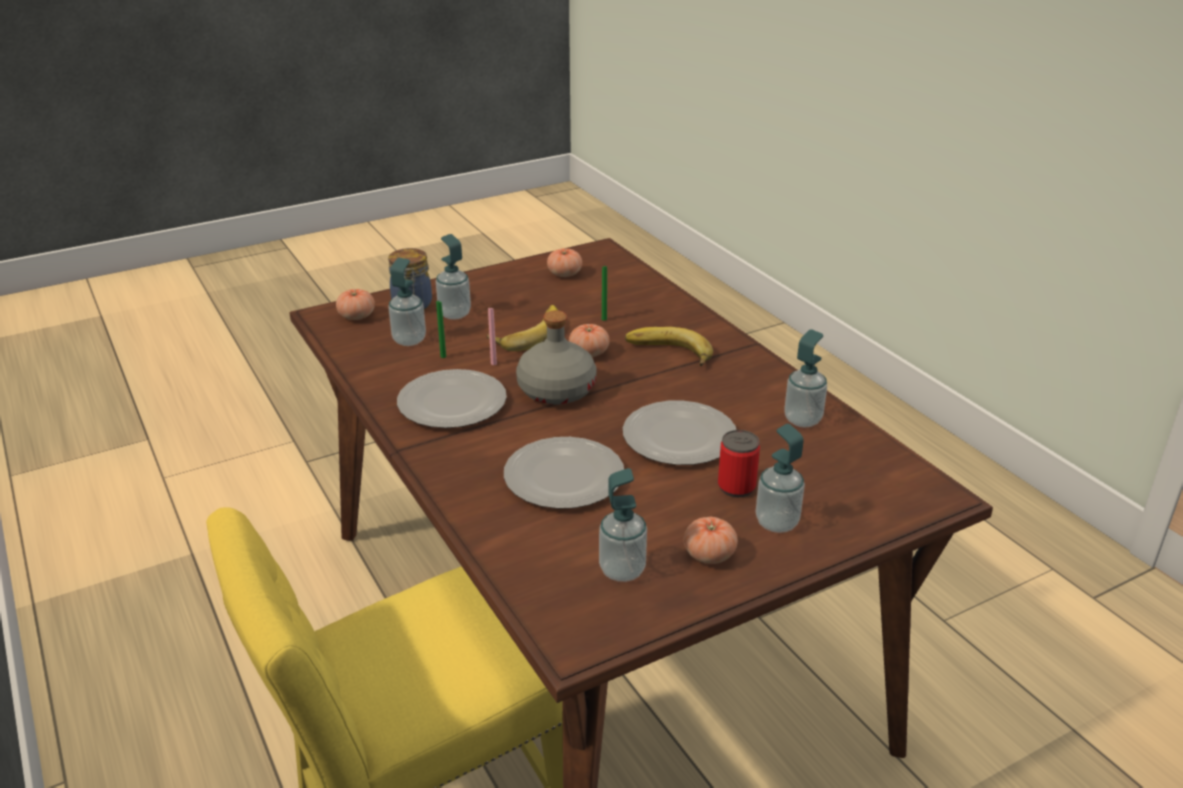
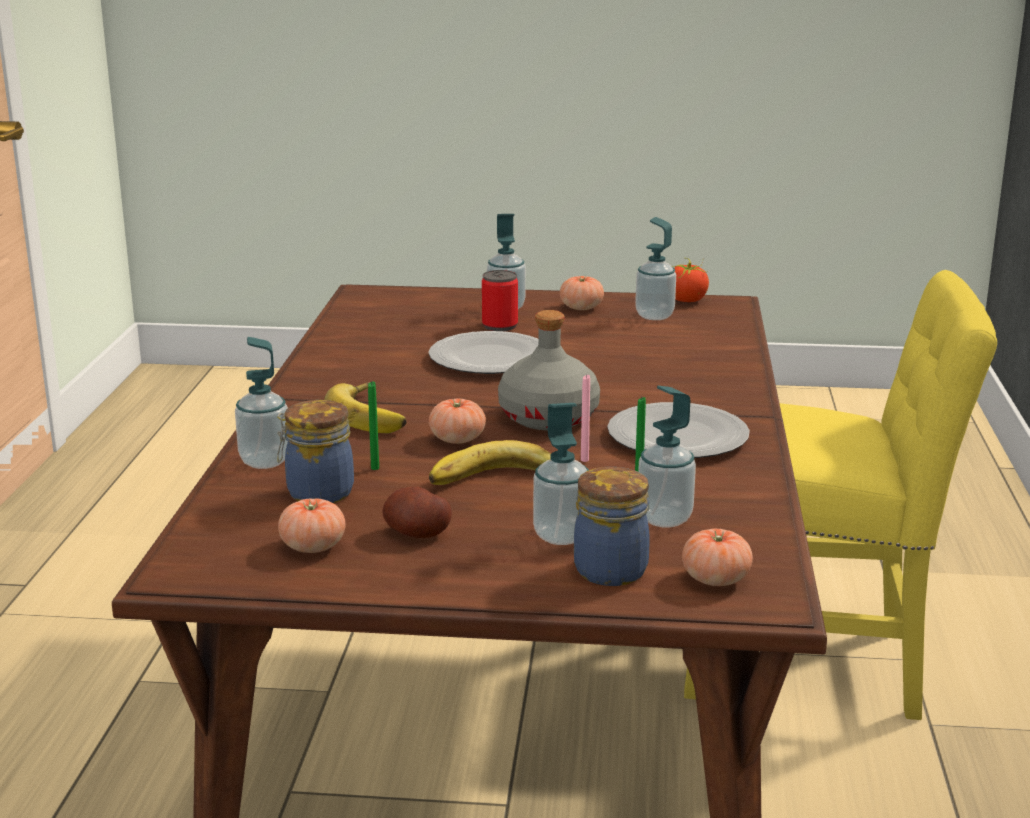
camera: 145 degrees left, 10 degrees down
(527, 293) = (417, 533): none -> potato
(563, 476) = (632, 363): plate -> none
(608, 297) = (317, 493): none -> jar
(622, 625) = (687, 300): none -> tomato
(802, 420) = (362, 342): soap dispenser -> soap dispenser (265, 461)

